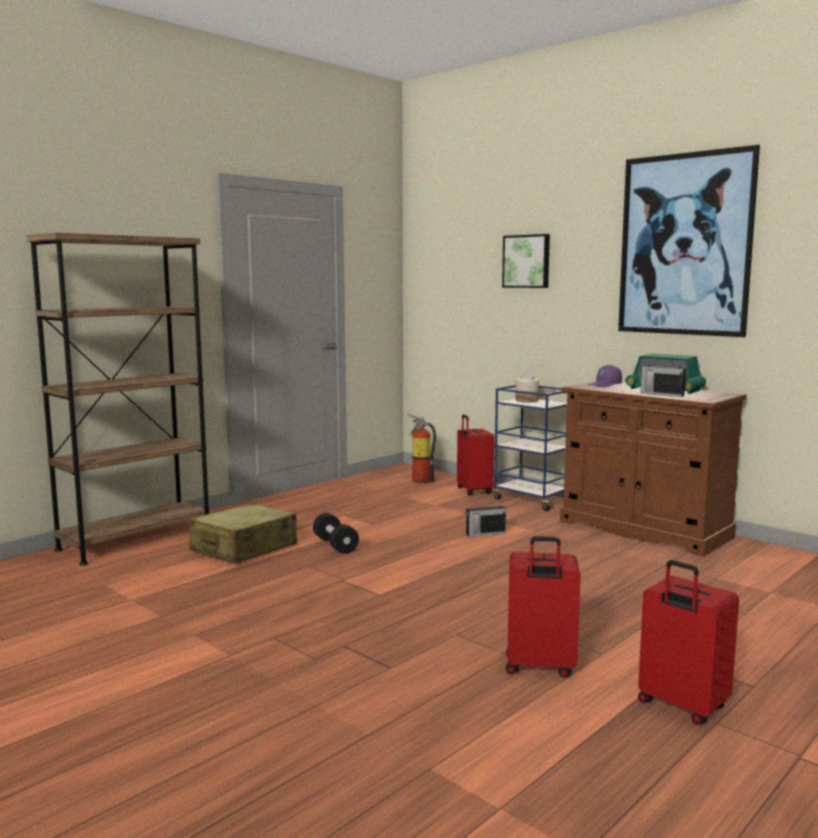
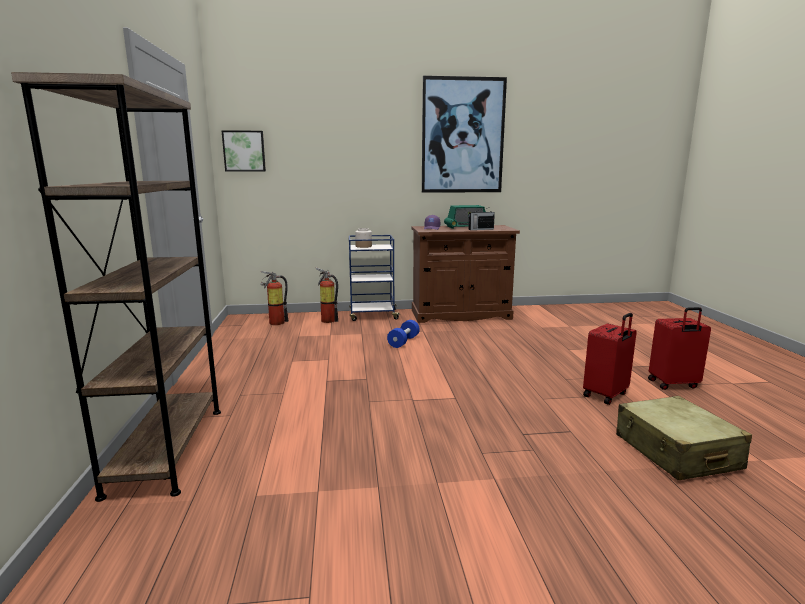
camera: 50 degrees left, 5 degrees up
(243, 549) = (288, 411): beige suitcase -> beige suitcase (676, 452)
(335, 545) = (344, 381): black dumbbell -> none
(473, 491) = (327, 320): red suitcase -> fire extinguisher
(485, 533) = (403, 342): radio -> blue dumbbell
(527, 261) = (344, 144): picture -> picture (244, 151)

